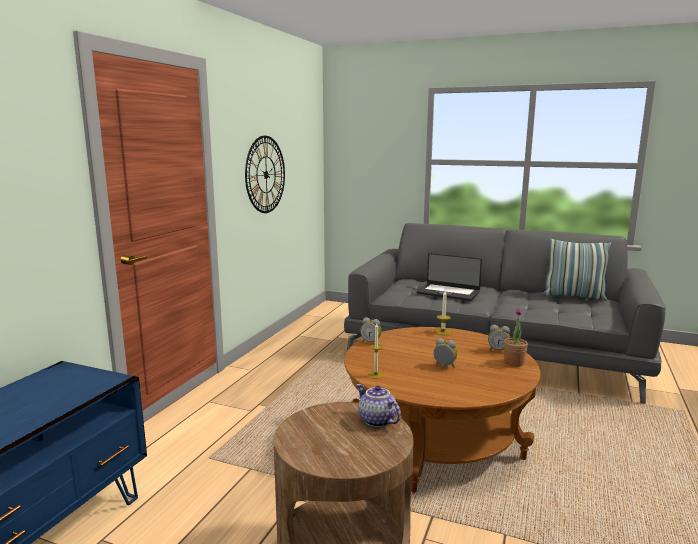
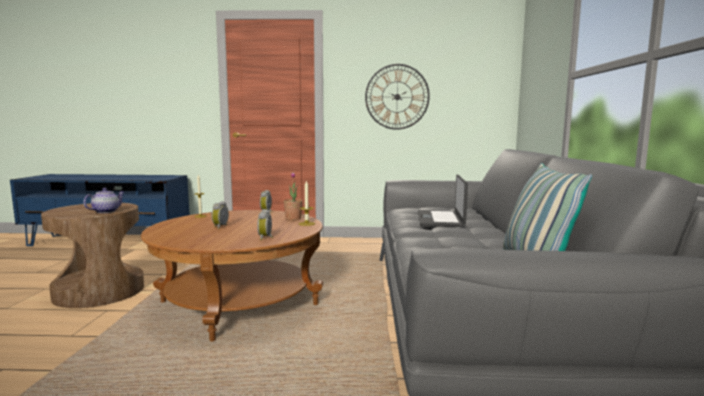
camera: 70 degrees right, 5 degrees down
(514, 363) = (233, 242): potted plant -> potted plant (293, 218)

